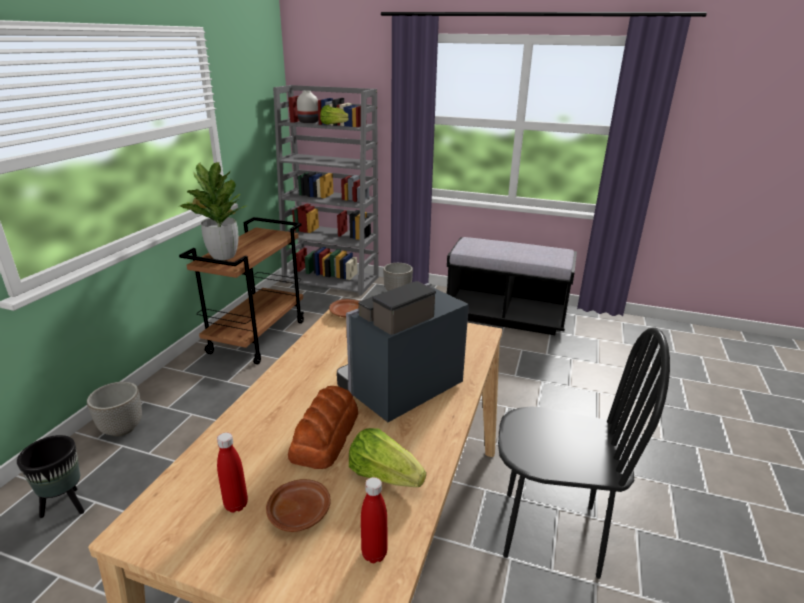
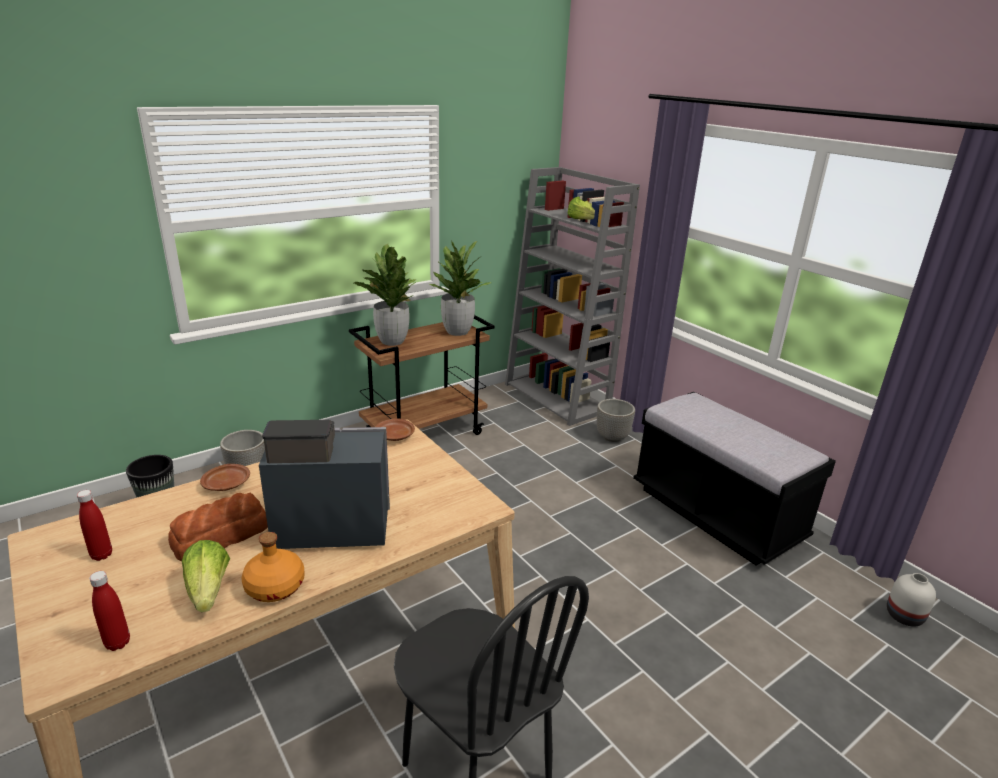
camera: 35 degrees right, 0 degrees up
(269, 236) = (457, 331): none -> potted plant
(299, 512) = (124, 583): brown plate -> brown plate (227, 484)
(309, 122) = (563, 212): white vase -> white vase (904, 615)
(430, 445) = (276, 587): none -> orange bottle

